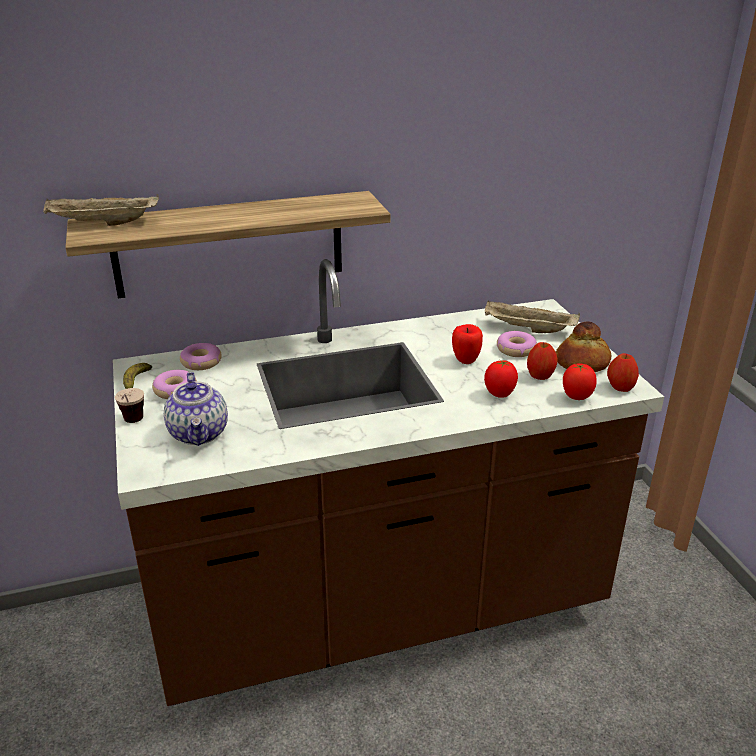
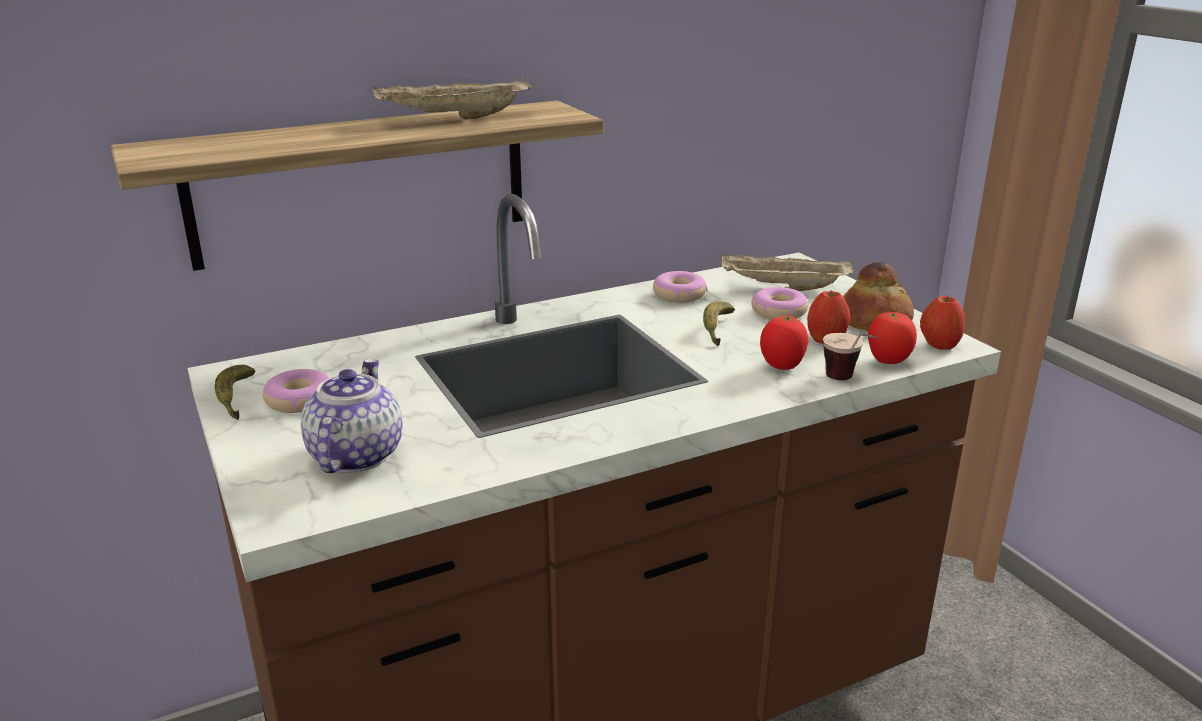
camera: 10 degrees left, 5 degrees down
(102, 224) = (170, 147): beige tray -> beige tray (453, 119)
(132, 424) = (241, 452): cup -> cup (847, 382)
(199, 433) = (355, 455): teapot -> teapot turned 150 degrees counterclockwise
(201, 362) = (329, 361): donut -> donut (679, 295)
(465, 360) = (716, 329): apple -> banana

